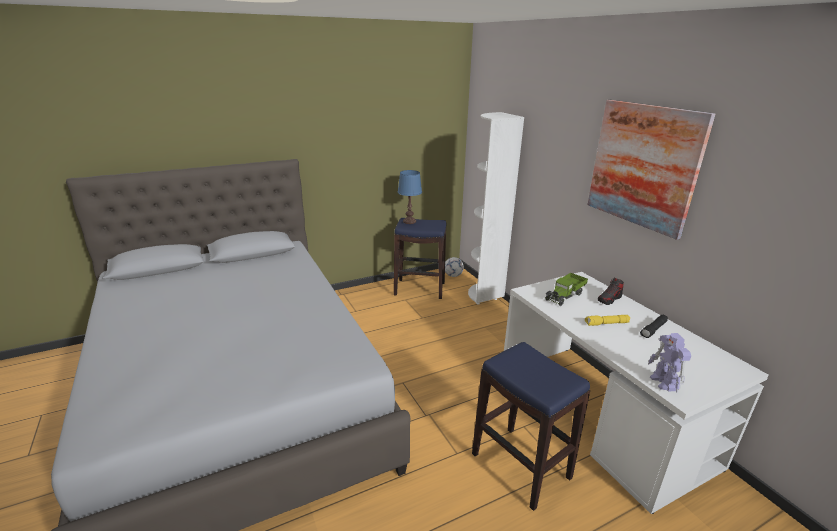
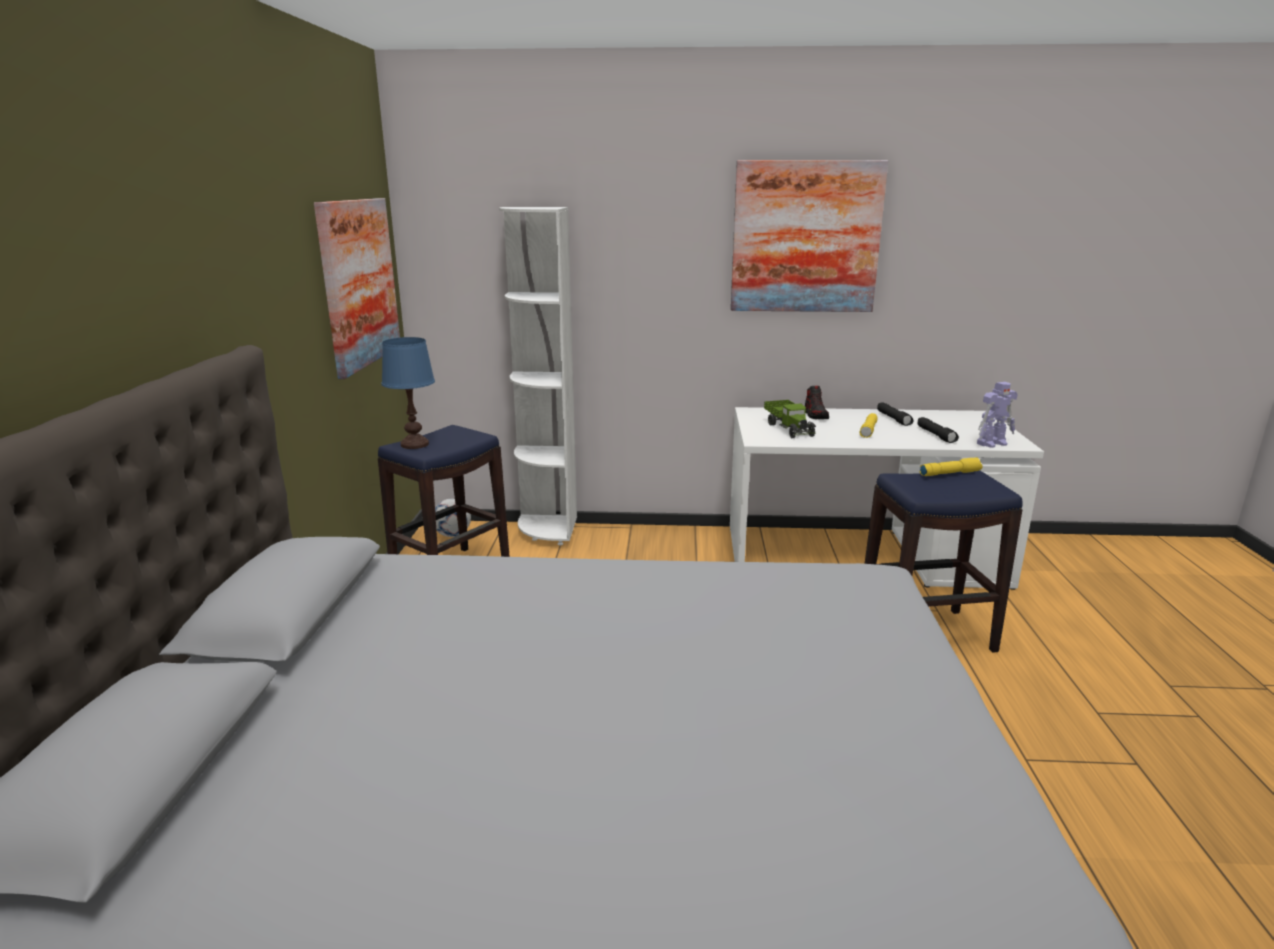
camera: 60 degrees left, 5 degrees down
(417, 141) = (359, 283): none -> picture
(556, 368) = (949, 473): none -> yellow flashlight
(641, 353) = (936, 435): none -> black flashlight
(663, 383) = (992, 443): toy robot -> toy robot turned 45 degrees counterclockwise

